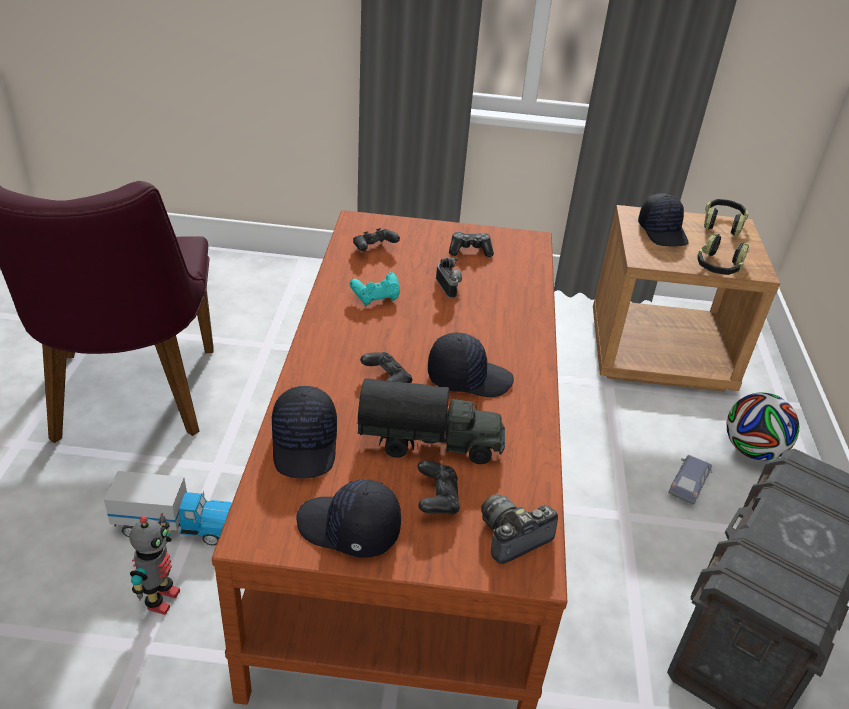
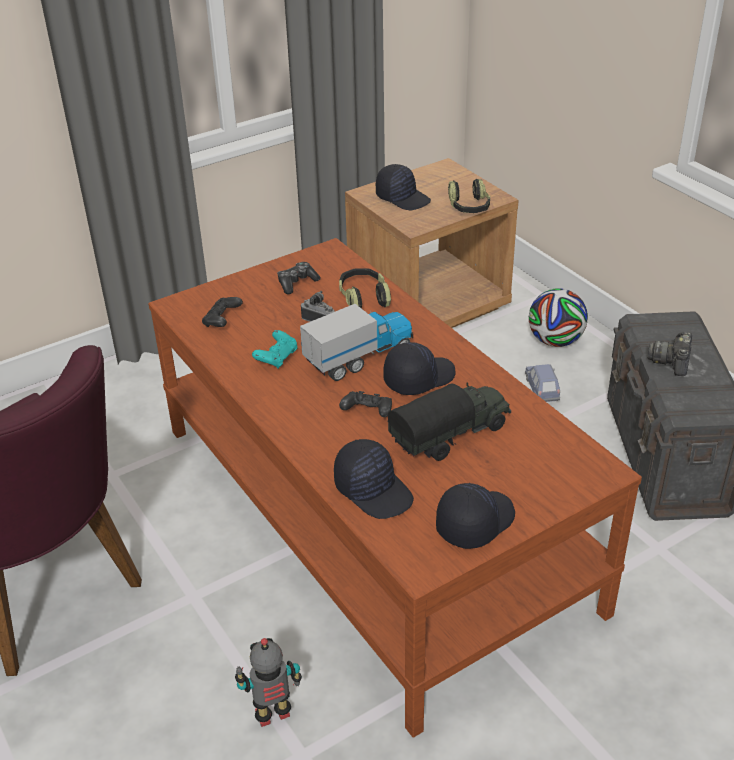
camera: 35 degrees left, 0 degrees up
(161, 599) = (273, 716): toy robot -> toy robot turned 90 degrees counterclockwise
(175, 526) = (217, 660): toy truck -> toy truck (360, 357)
(348, 529) = (474, 522): black cap -> black cap turned 150 degrees clockwise
(437, 499) = (501, 468): black game controller -> none
(513, 537) = (571, 460): camera -> camera (672, 362)
(722, 224) = (435, 171): headphones -> headphones (363, 298)

